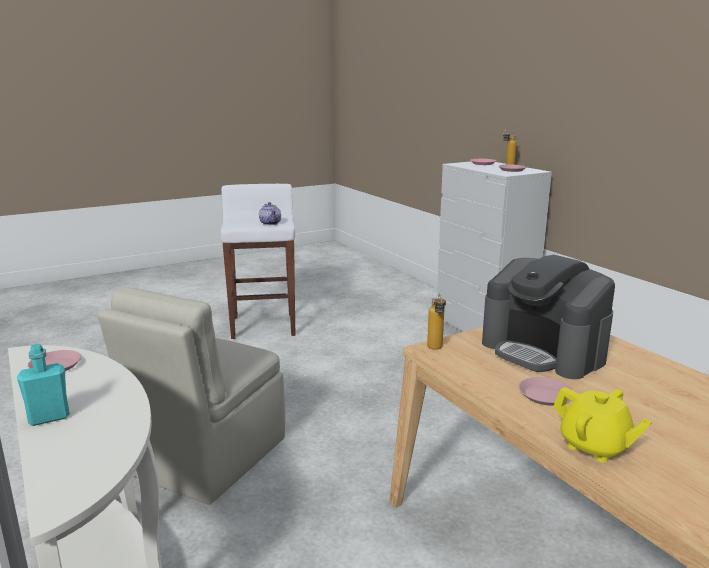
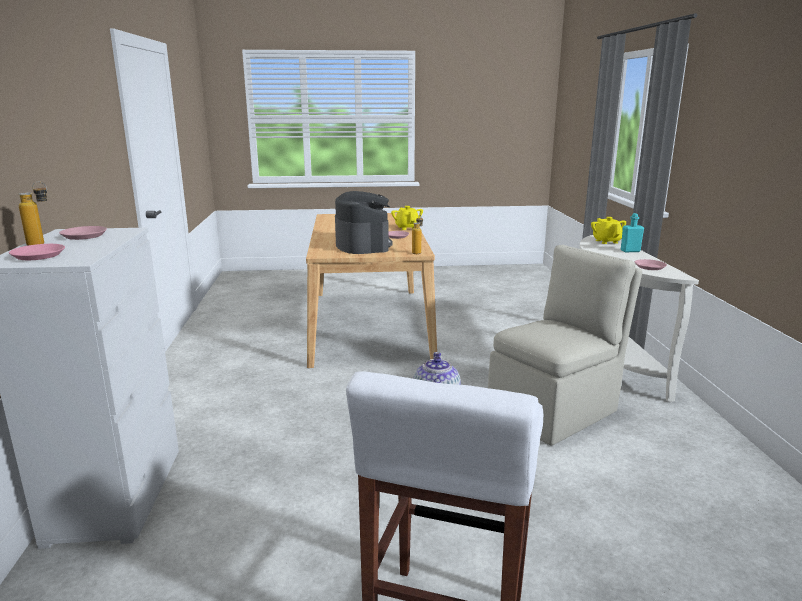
camera: 155 degrees left, 0 degrees up
(75, 458) = (606, 241): none -> yellow teapot

